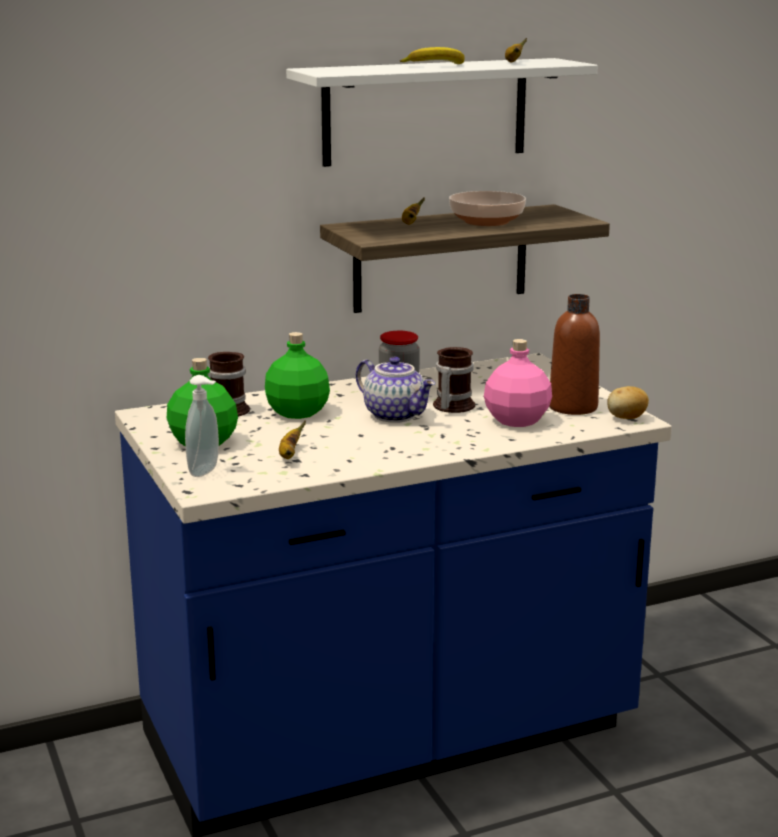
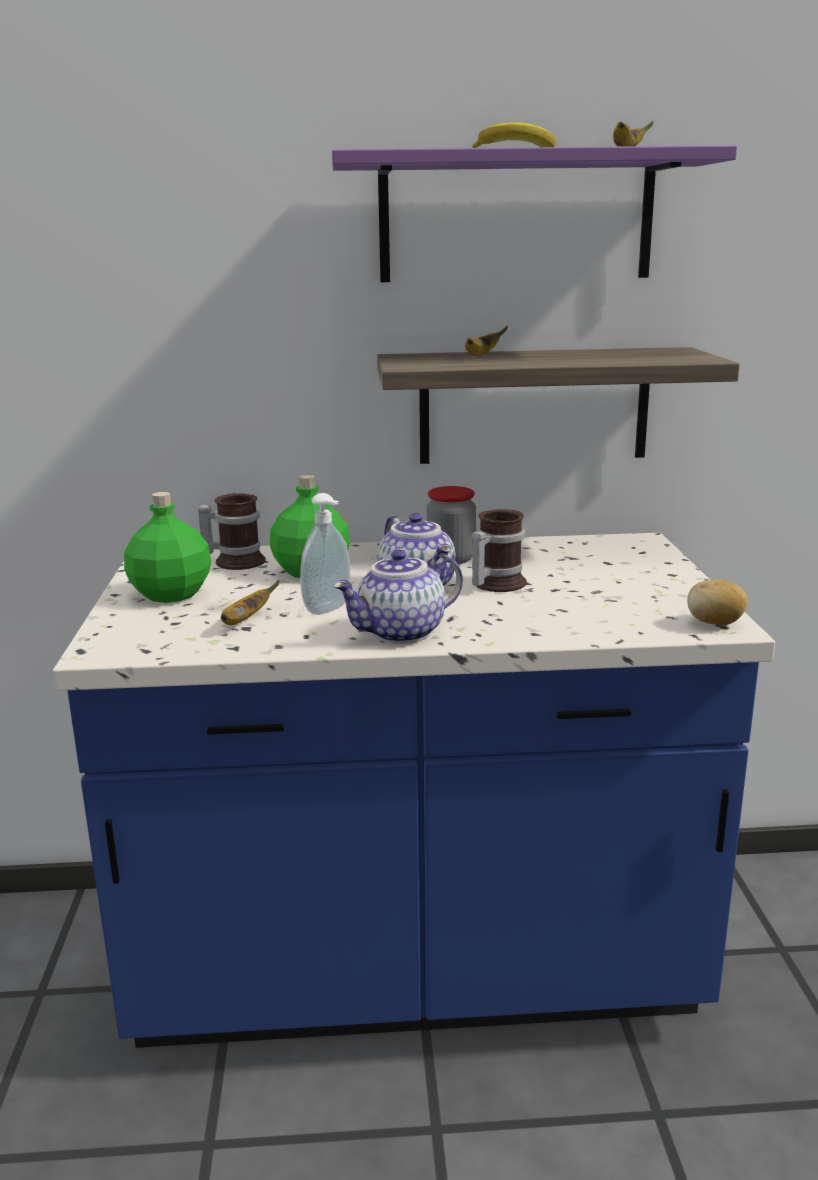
camera: 20 degrees right, 0 degrees up
(206, 471) = (131, 629): soap dispenser -> soap dispenser (329, 609)
(418, 450) = (401, 633): none -> teapot
(425, 111) = (516, 218): white shelf -> purple shelf
(486, 221) = (576, 357): bowl -> none
(516, 420) = (561, 610): pink bottle -> none
(573, 407) = (651, 601): brown bottle -> none

